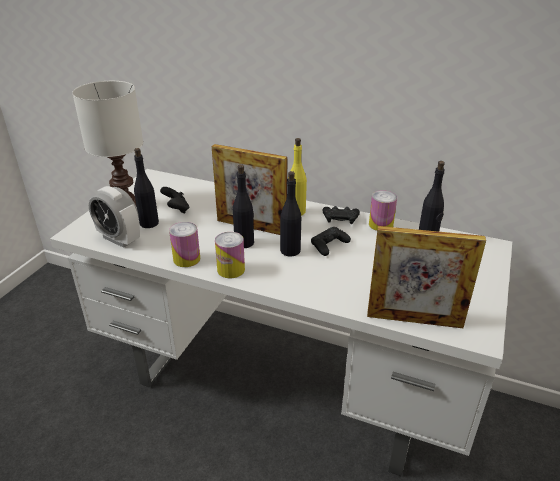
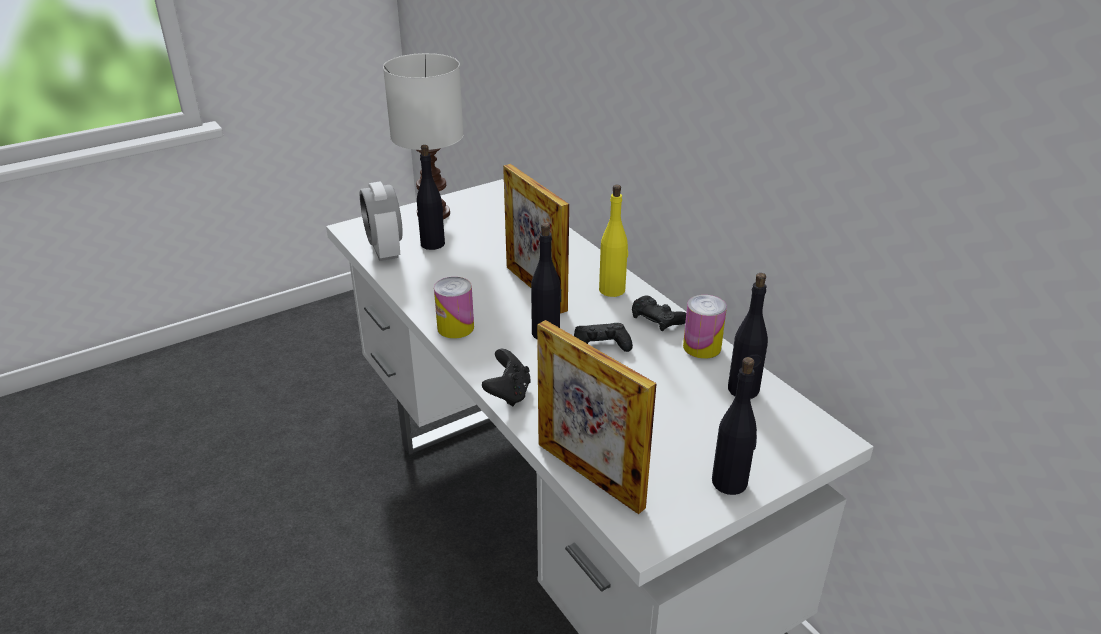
camera: 35 degrees right, 0 degrees up
(176, 209) = (478, 238): black game controller -> black game controller (508, 393)
(186, 259) = (425, 297): can -> none
(244, 242) = (506, 304): black bottle -> black bottle (730, 482)

